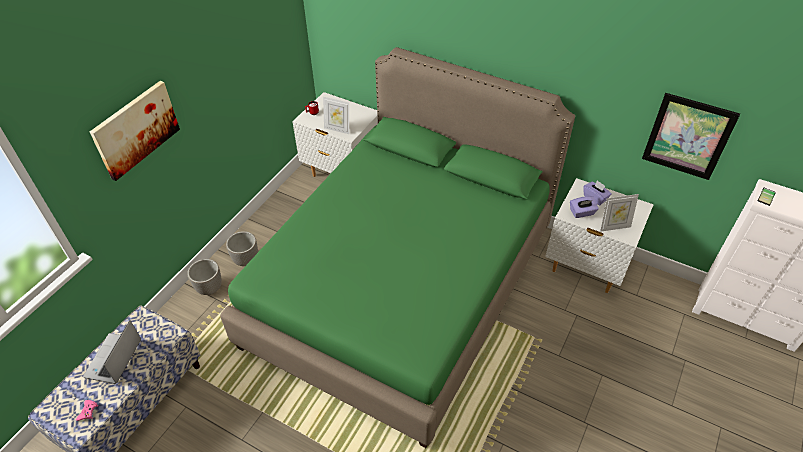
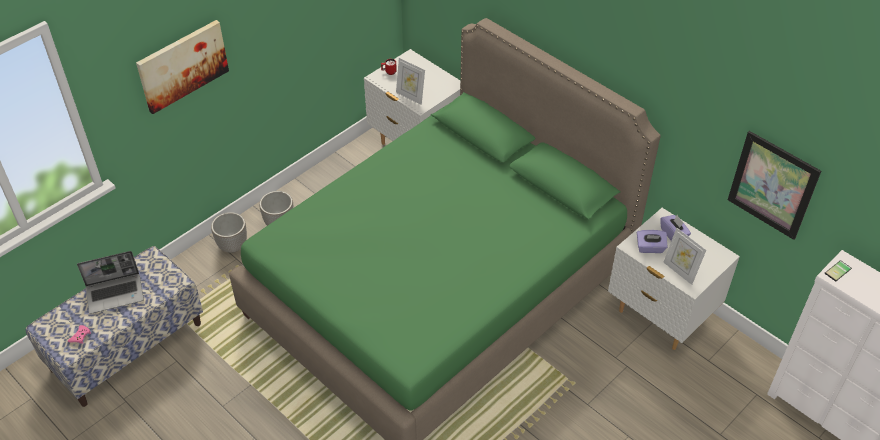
camera: 15 degrees right, 0 degrees up
(114, 359) = (115, 293): laptop -> laptop turned 135 degrees counterclockwise
(614, 226) = (680, 271): picture frame -> picture frame turned 45 degrees clockwise

